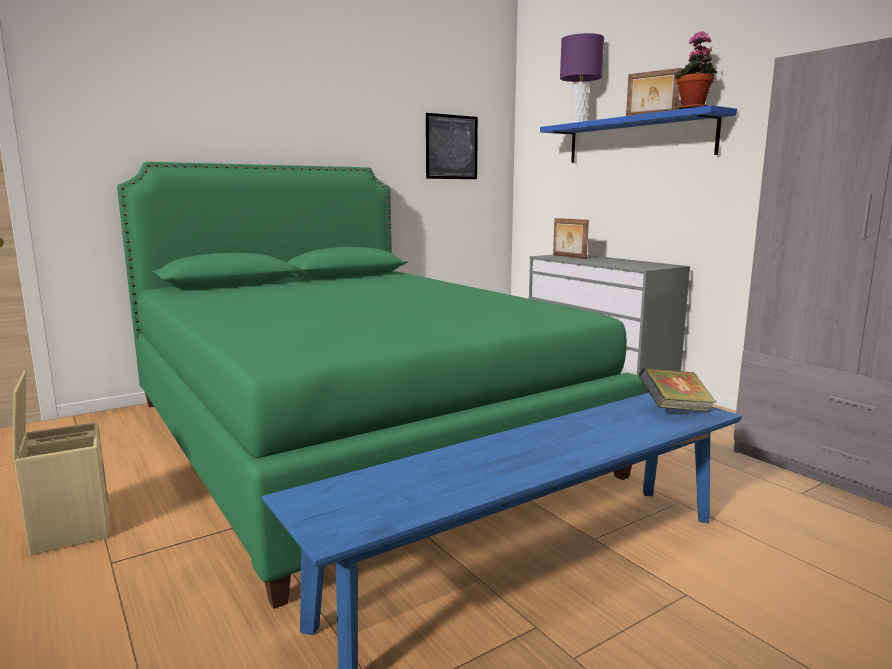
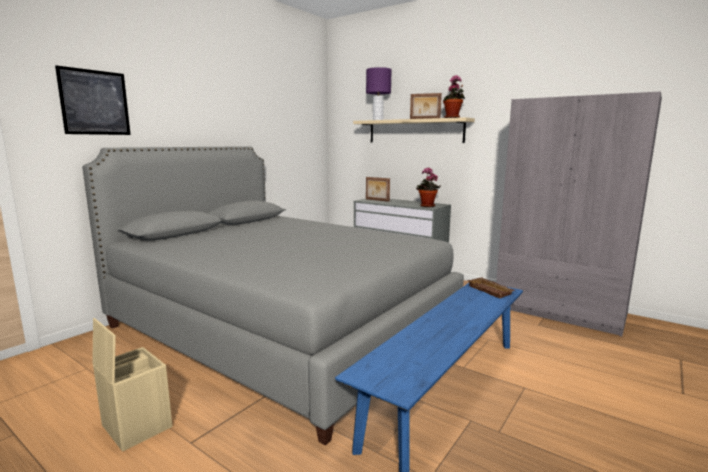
camera: 20 degrees left, 0 degrees up
(352, 436) = (281, 328): green bed -> grey bed
(451, 147) = (295, 131): picture -> picture (95, 102)
(637, 139) = (414, 131): blue shelf -> beige shelf
(640, 266) = (427, 206): none -> potted plant
(675, 409) = (491, 290): book -> brown tray

